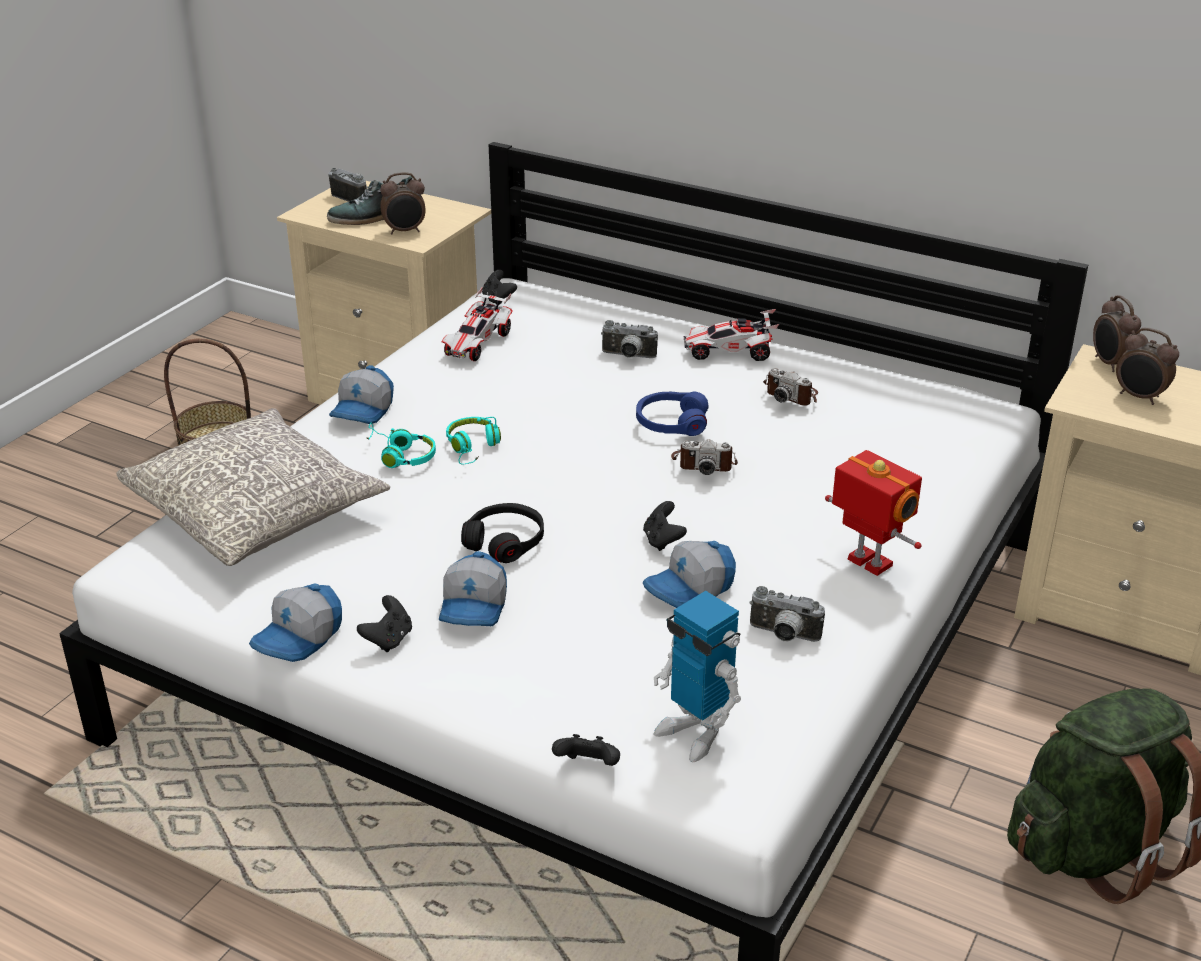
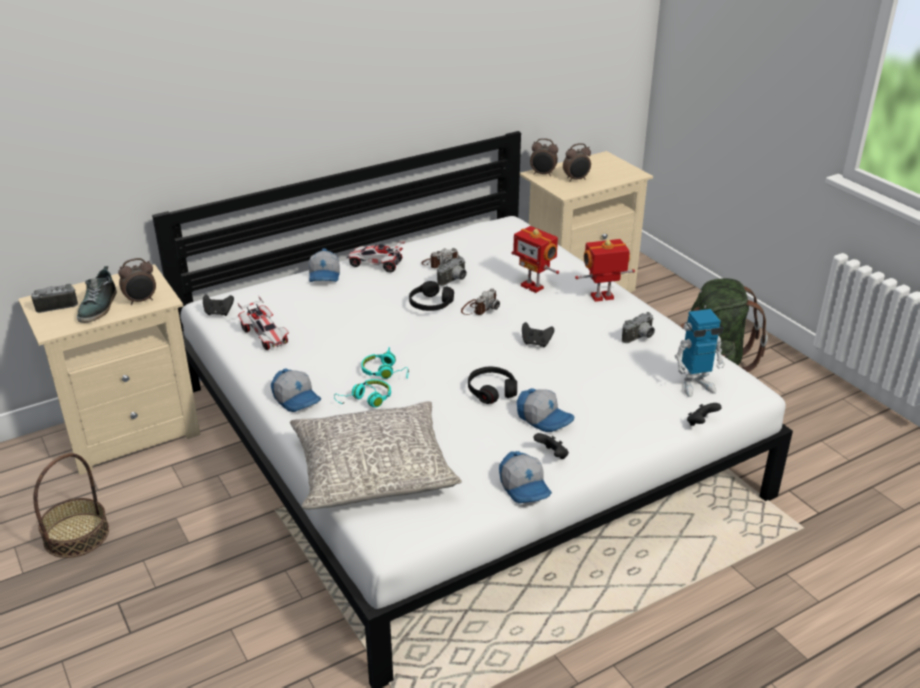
camera: 60 degrees left, 0 degrees up
(405, 231) = (141, 301): alarm clock -> alarm clock turned 45 degrees clockwise
(628, 356) = (342, 294): camera -> camera (454, 281)
(671, 423) = (430, 304): blue headphones -> black headphones
(690, 589) = (583, 349): cap -> cap (325, 275)
(729, 352) = (376, 265): toy car -> toy car turned 75 degrees clockwise
(823, 490) = (533, 286): none -> toy robot

